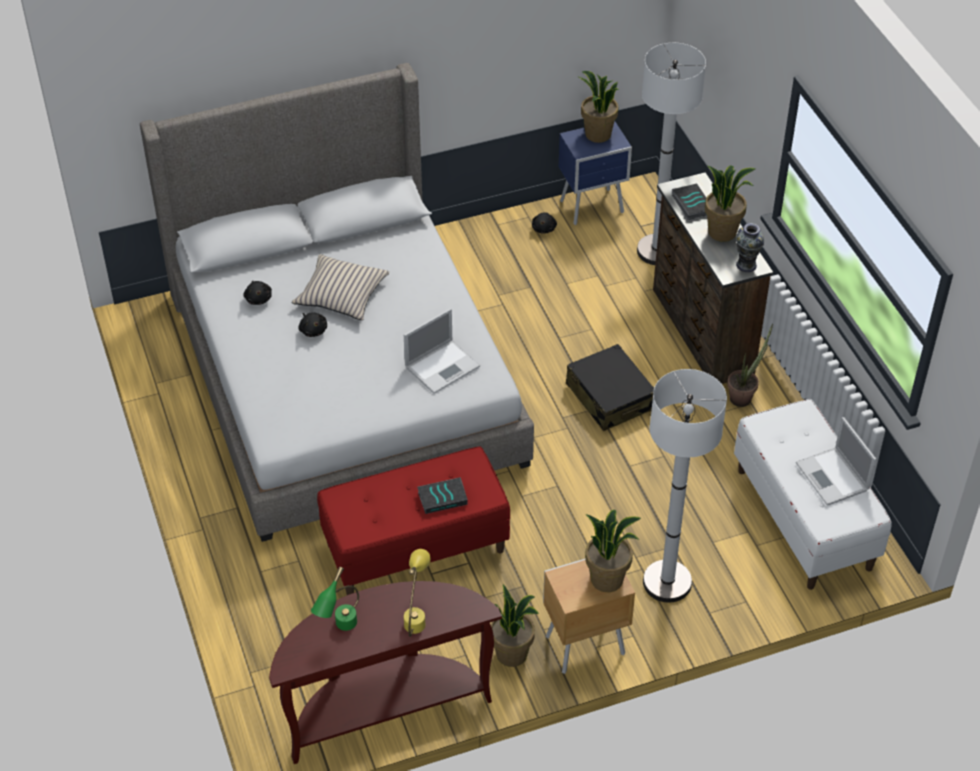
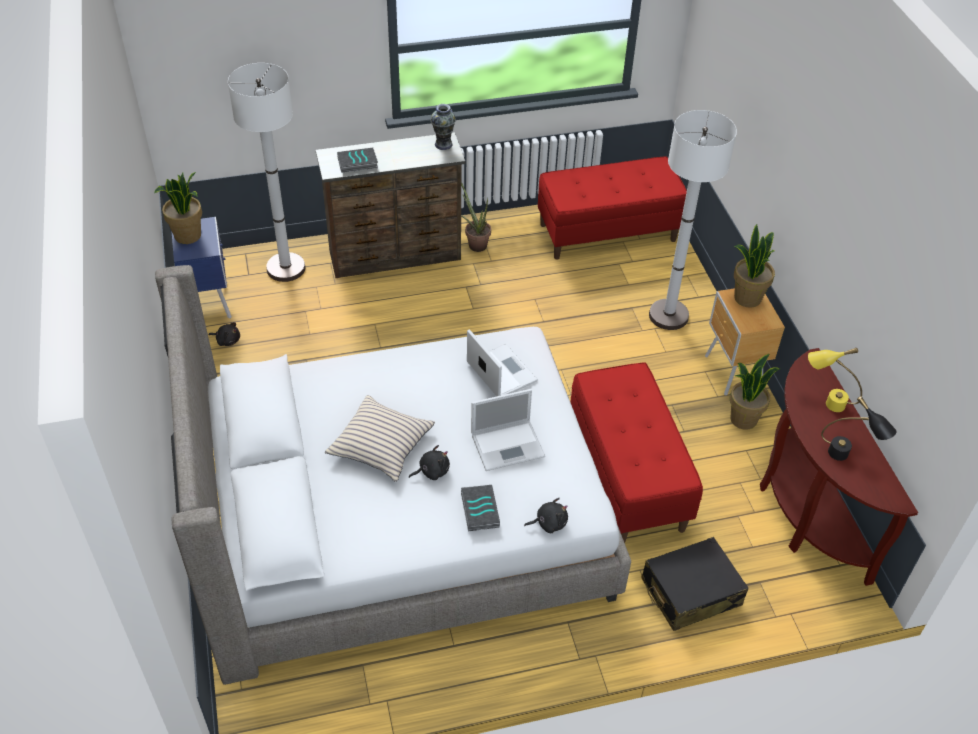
camera: 85 degrees left, 0 degrees up
(258, 298) = (370, 519): black plush toy -> black plush toy (549, 523)
(340, 629) = (847, 457): green table lamp -> black table lamp
(443, 497) = (638, 405): book -> book (478, 510)
(609, 397) = (462, 323): black suitcase -> black suitcase (690, 592)
(722, 231) = (398, 151): potted plant -> none
(804, 519) = (607, 232): white bench -> red bench
(833, 477) = (625, 175): laptop -> laptop (509, 445)

